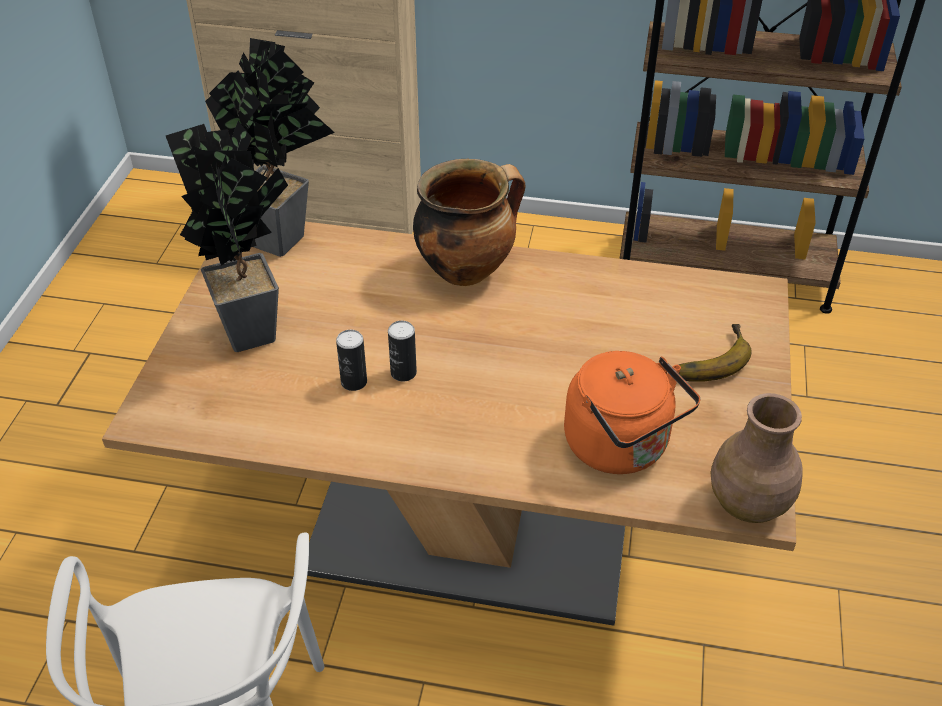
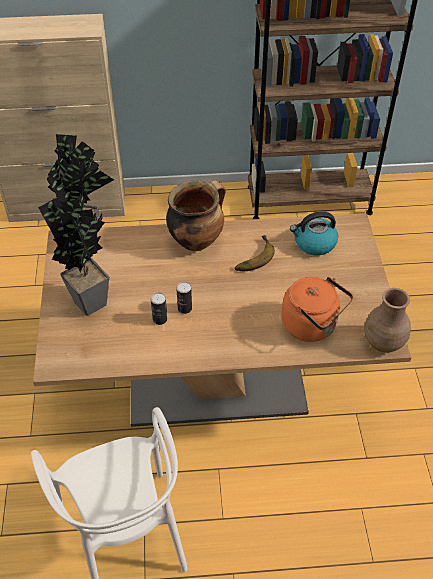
camera: 15 degrees left, 5 degrees up
(673, 311) = (314, 243): none -> kettle
(705, 358) = (339, 267): banana -> banana (252, 256)

